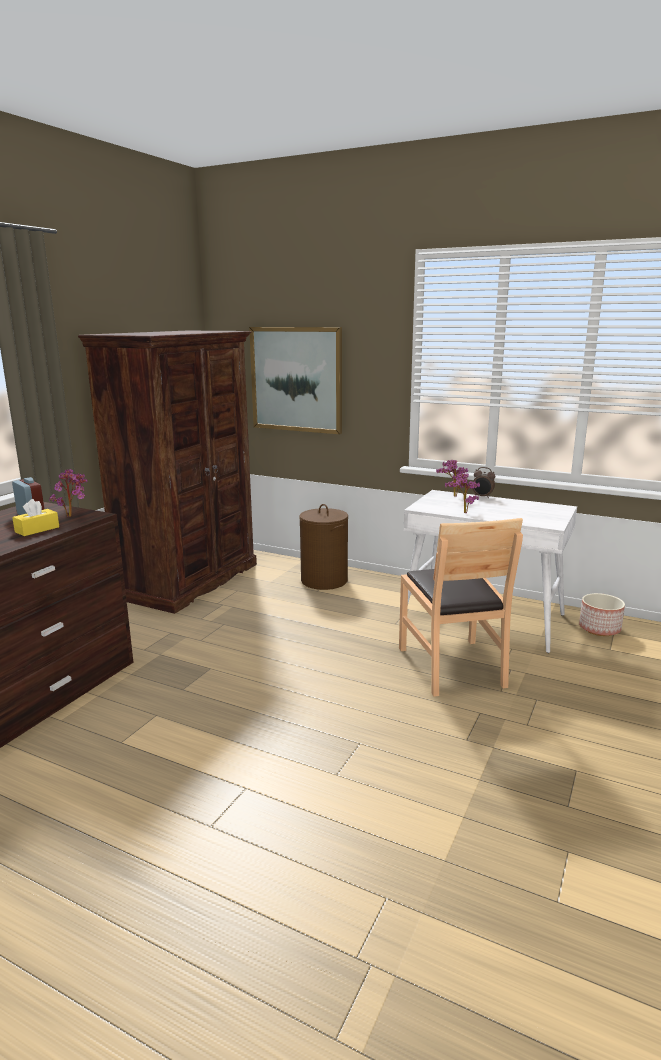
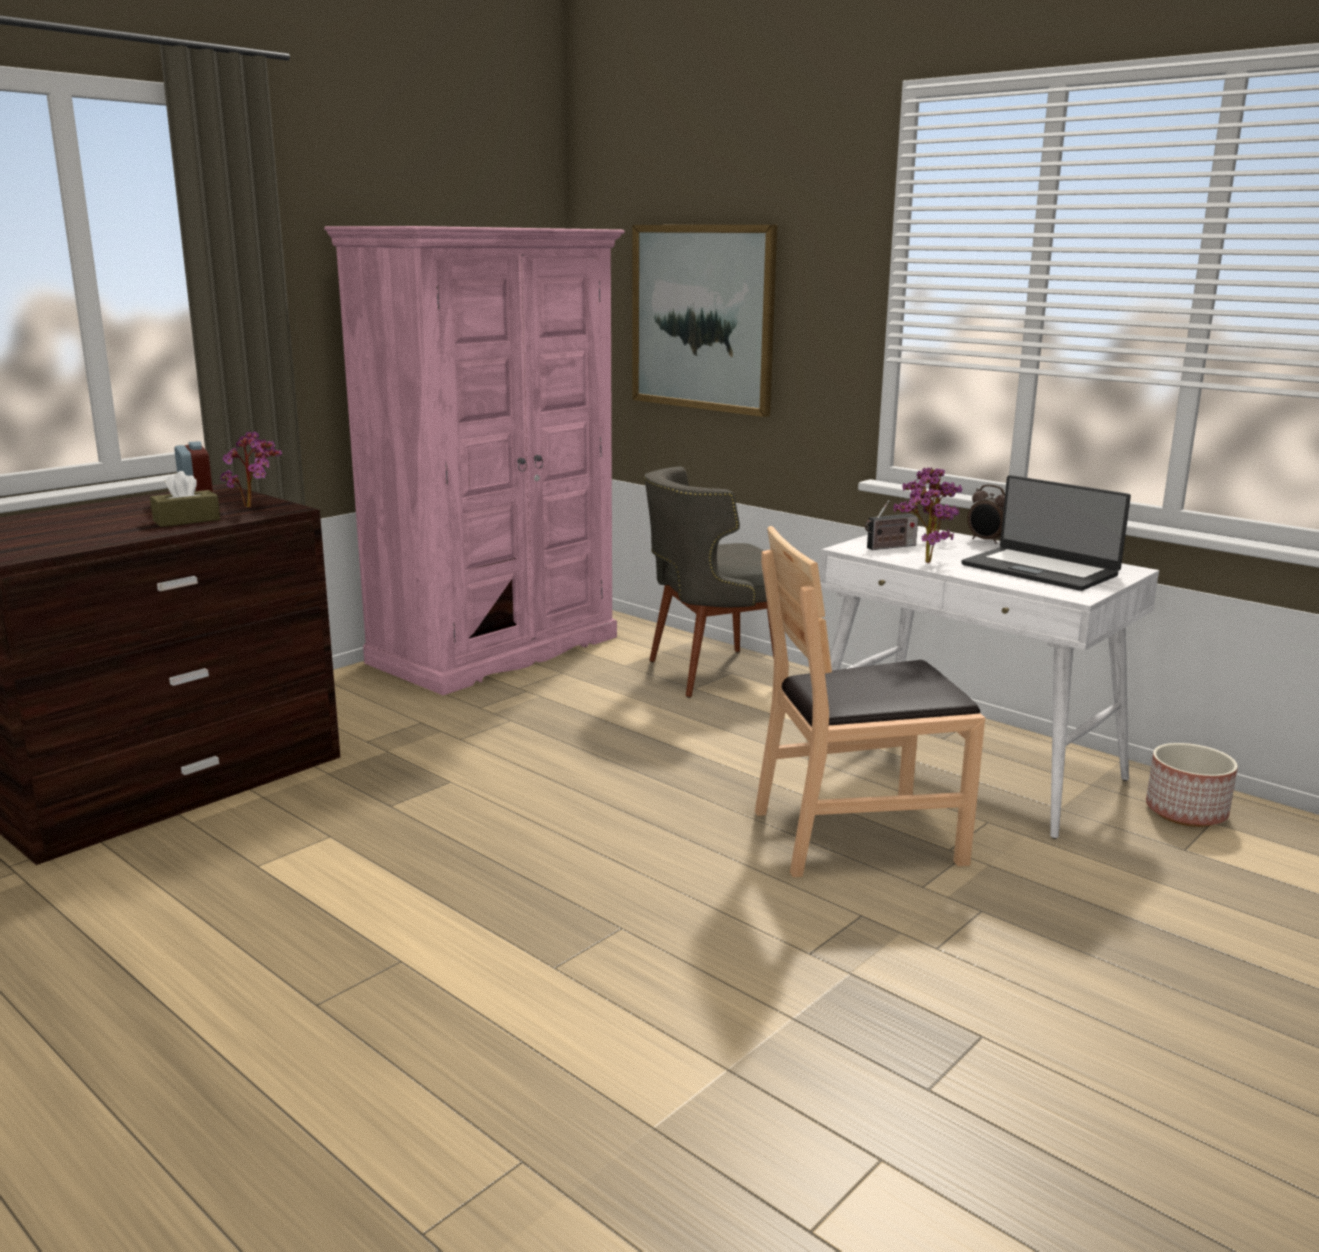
camera: 15 degrees right, 0 degrees up
(37, 529) = (186, 520): yellow tissue box -> brown tissue box
(190, 580) = (495, 650): brown wardrobe -> pink wardrobe
(324, 580) = (715, 673): brown laundry basket -> grey chair
(438, 505) = (889, 547): none -> radio
(452, 666) = (857, 835): brown chair -> brown chair turned 75 degrees clockwise
(523, 511) = (1040, 569): none -> laptop

